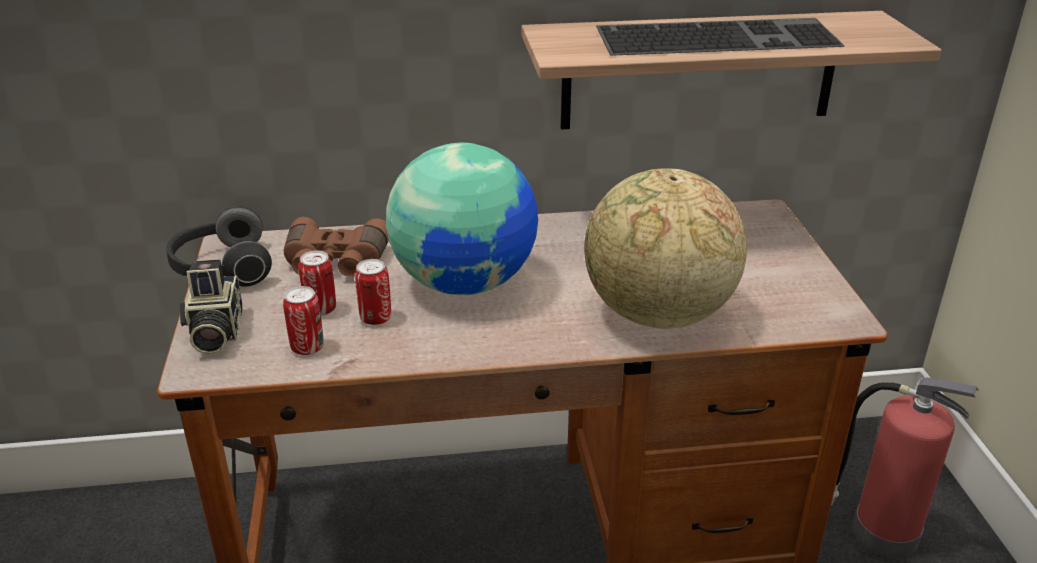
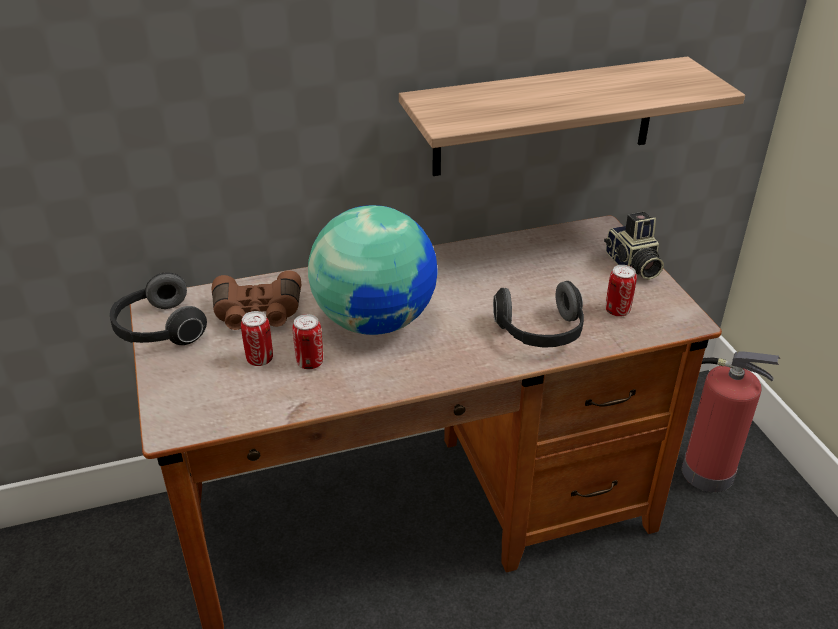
camera: 10 degrees left, 5 degrees up
(214, 333) = (174, 392): camera -> camera (632, 265)
(307, 348) = (260, 397): can -> can (617, 311)
(657, 315) = (540, 333): globe -> headphones
(718, 37) = (567, 94): keyboard -> none

